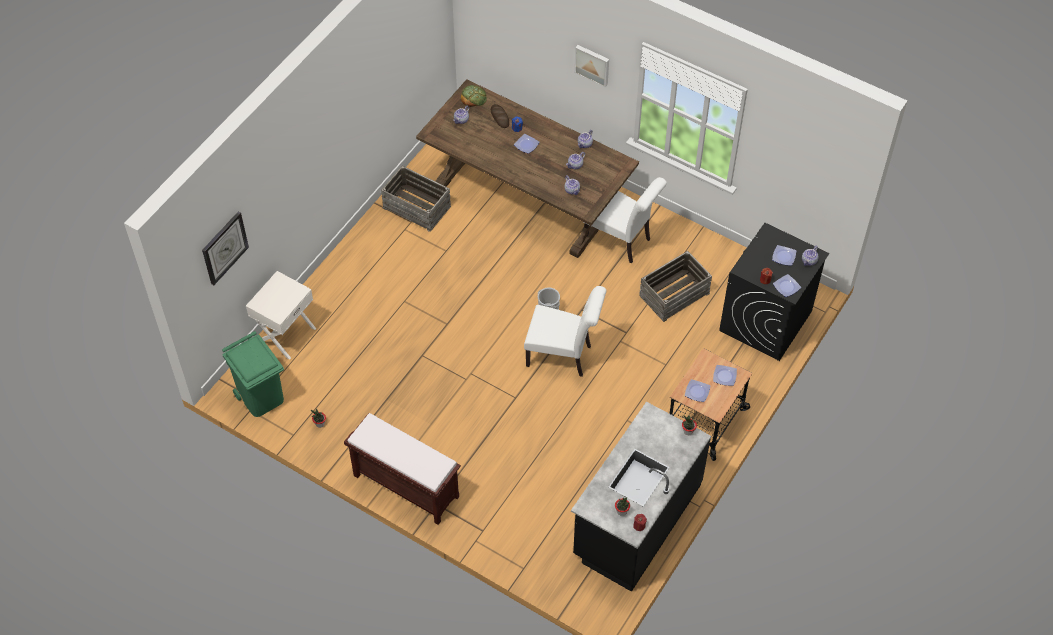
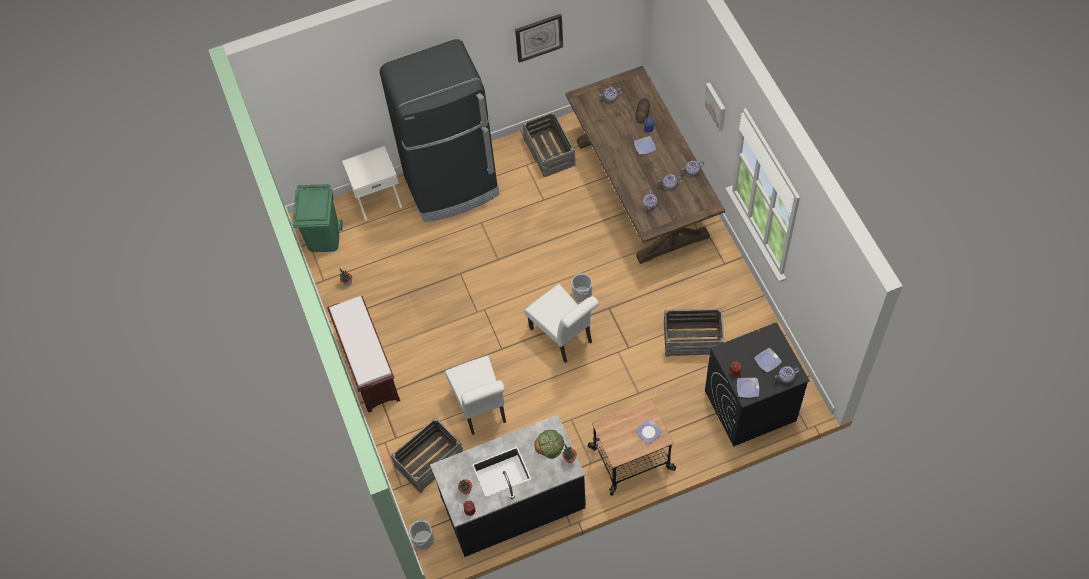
camera: 40 degrees right, 5 degrees up
(224, 247) = (319, 107): wall clock -> wall clock (539, 37)
(350, 284) = (452, 187): none -> black fridge
(473, 97) = (635, 84): bread -> bread (549, 444)
(530, 530) = (429, 460): none -> crate
(582, 600) = (423, 539): none -> bucket
(621, 241) = (686, 269): white chair -> white chair (481, 409)
(697, 391) = (616, 431): plate -> none

